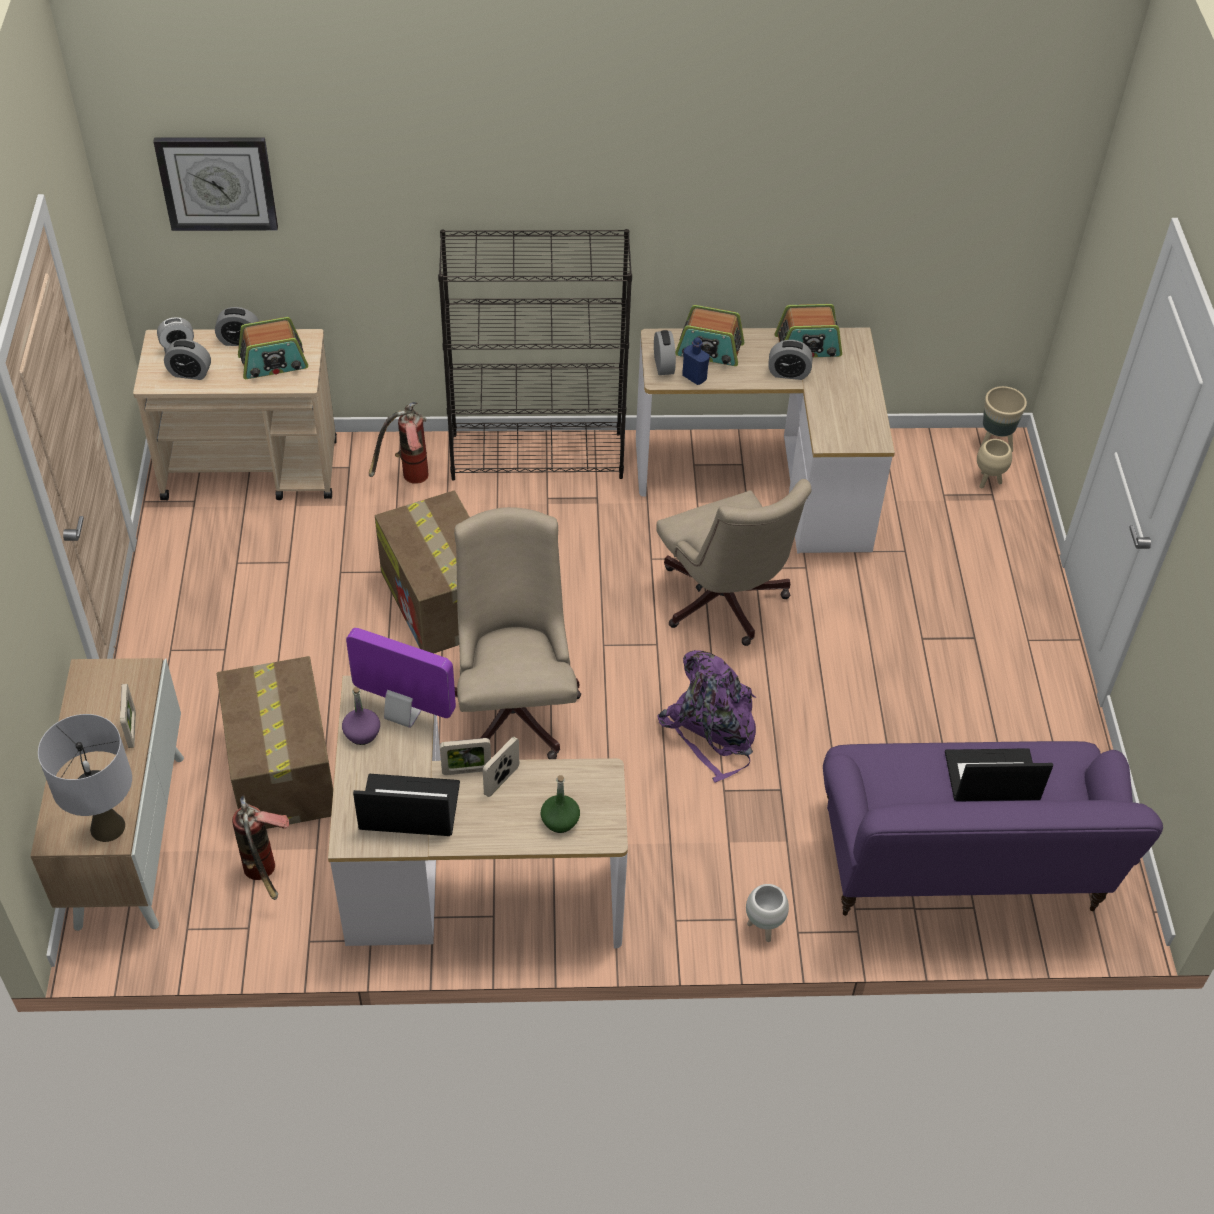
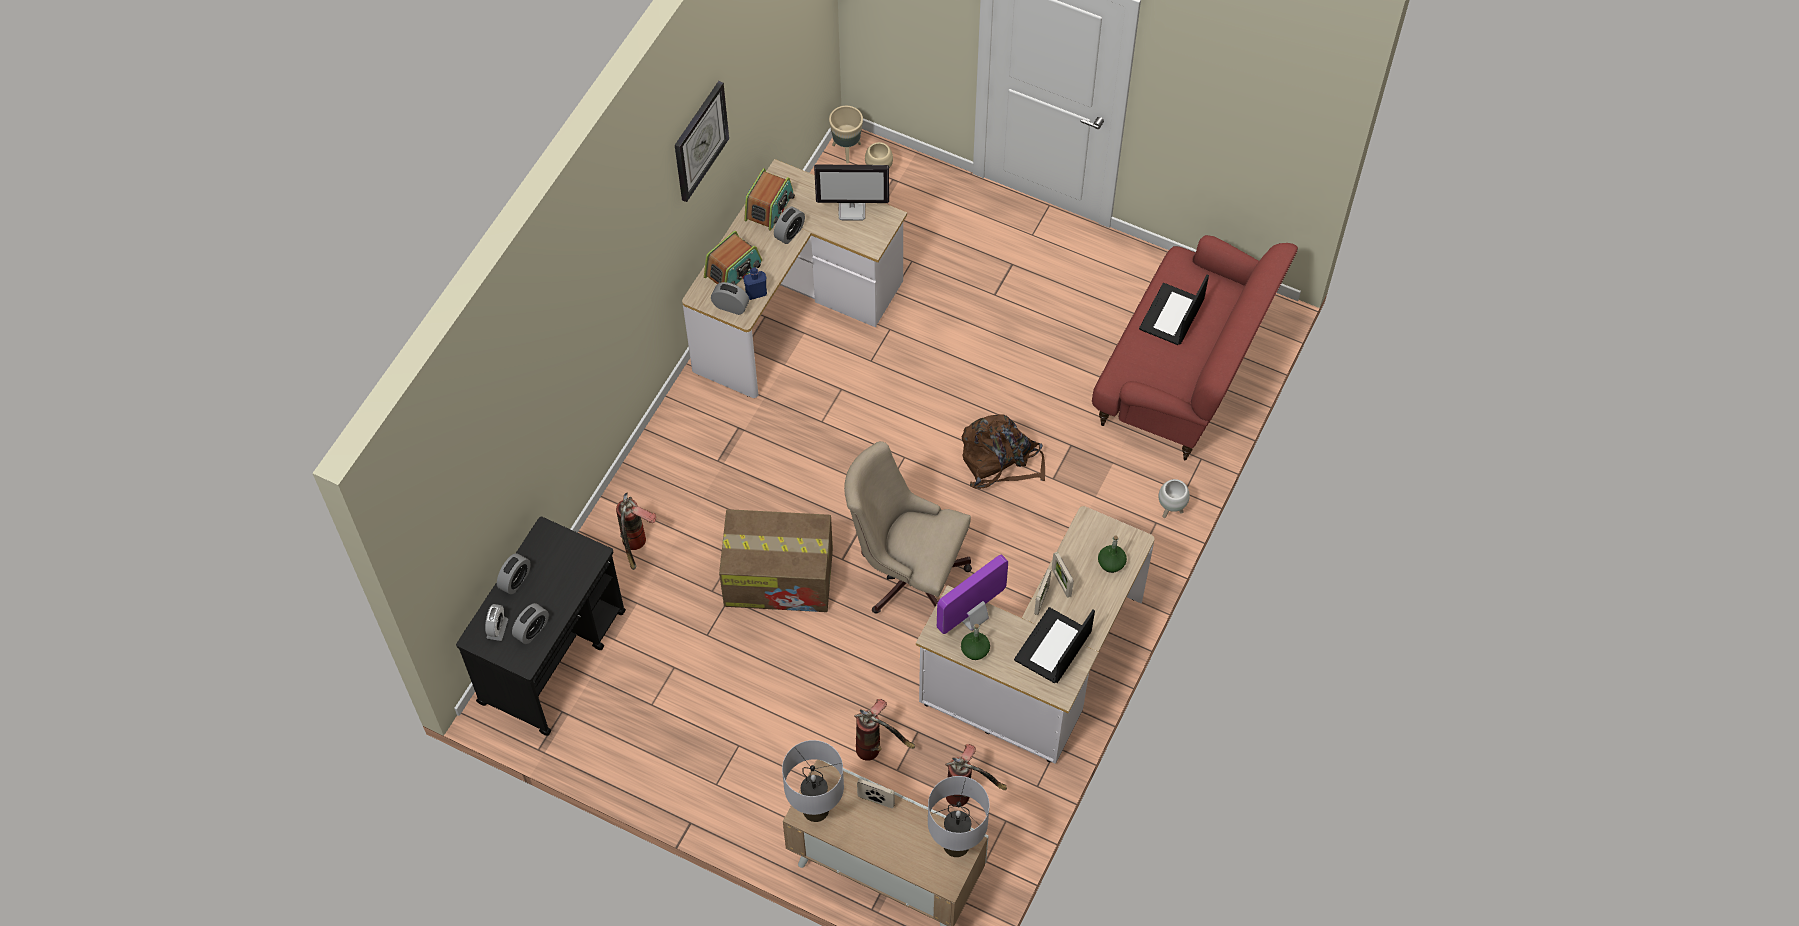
camera: 60 degrees left, 10 degrees up
(98, 681) = (816, 809): none -> grey table lamp
(217, 183) = (468, 495): wall clock -> wall clock (700, 141)
(252, 470) = (553, 656): beige cart -> black cart
(273, 363) = (559, 566): radio -> none
(282, 768) = (878, 748): cardboard box -> fire extinguisher
(362, 733) = (975, 650): purple bottle -> green bottle
(538, 455) = (668, 446): black bookcase -> none
(712, 731) = (1000, 460): purple backpack -> brown backpack
(724, 605) = (894, 397): beige office chair -> none
(860, 408) = (852, 209): none -> monitor
(960, 864) = (1183, 375): purple sofa -> red sofa

